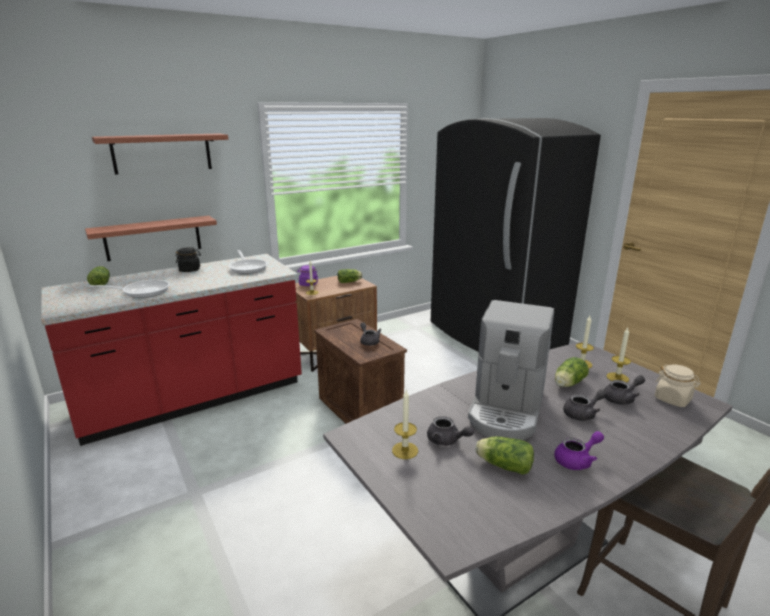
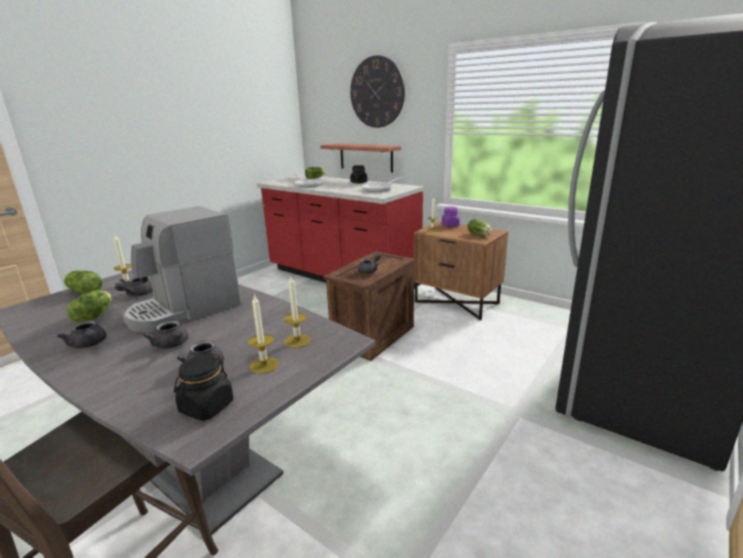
camera: 70 degrees right, 0 degrees up
(162, 153) = (377, 92): shelf -> wall clock
(507, 409) = (184, 310): coffee machine -> coffee machine turned 45 degrees counterclockwise
(567, 384) = (240, 334): lettuce -> lettuce (83, 291)
(577, 460) = (89, 345): purple teapot -> grey teapot
(673, 399) = (206, 407): beige jar -> black jar

